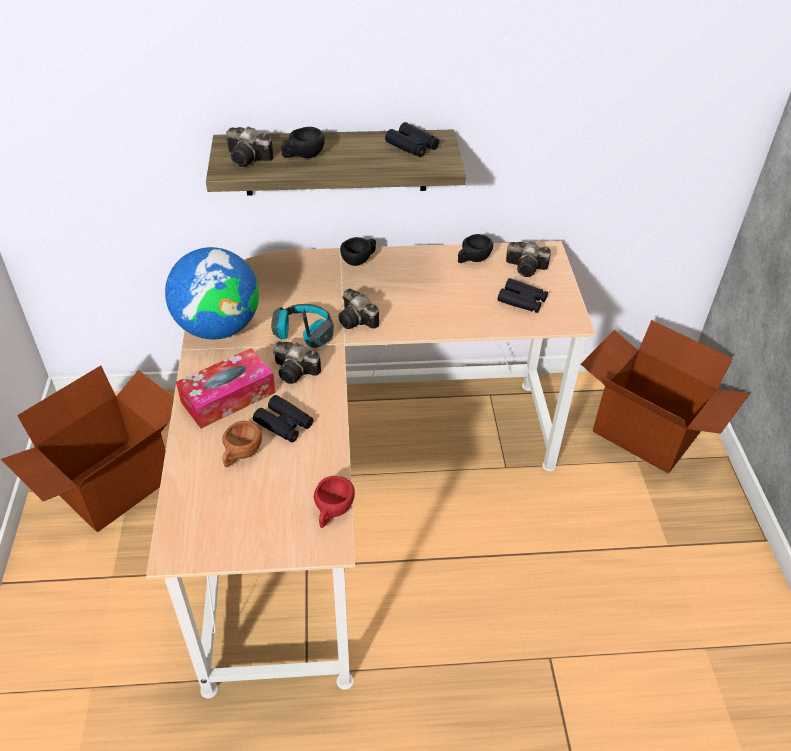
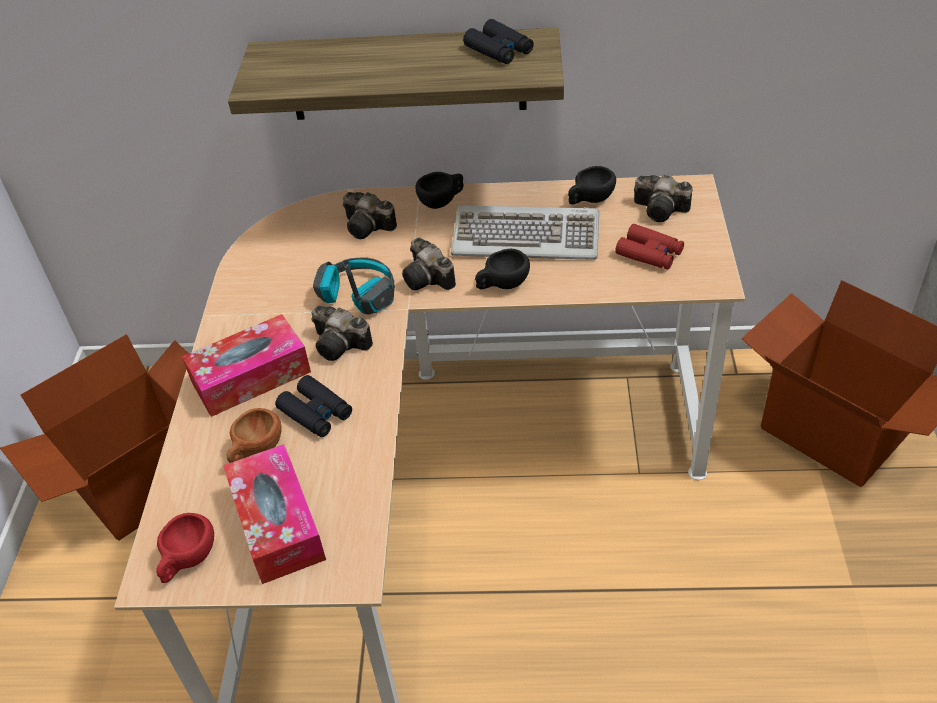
camera: 10 degrees right, 0 degrees up
(218, 328) = (252, 288): globe -> none
(250, 159) = (288, 71): camera -> camera (370, 227)
(266, 509) = (277, 524): none -> tissue box
(303, 156) = (355, 66): black cup -> black cup (502, 285)
(332, 512) = (361, 531): red cup -> red cup (188, 561)
(428, 288) = (526, 237): none -> keyboard
(522, 301) = (649, 254): black binoculars -> red binoculars

